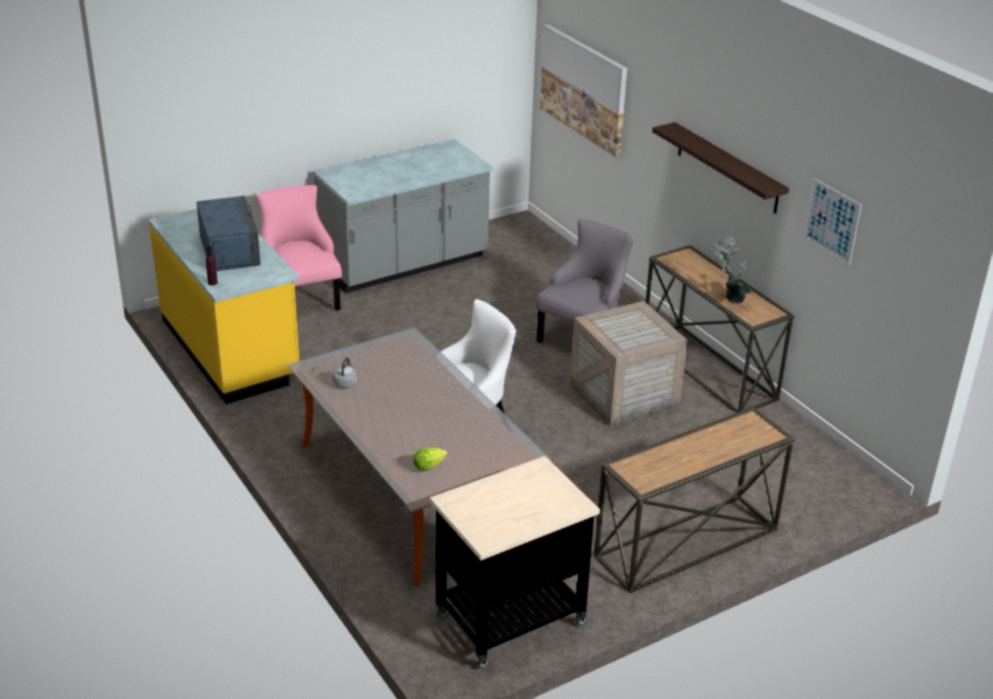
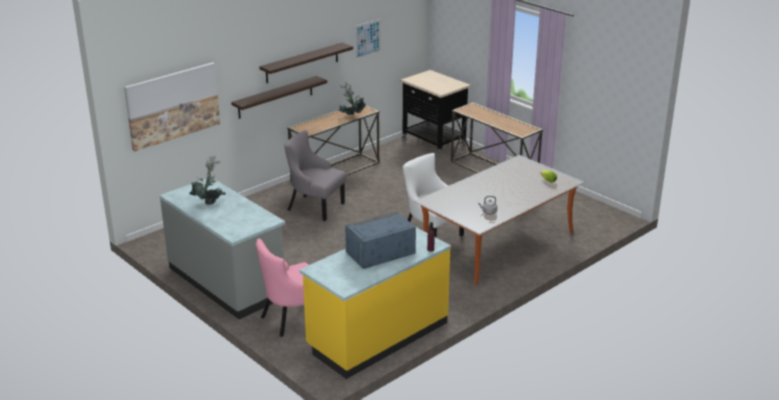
camera: 100 degrees left, 5 degrees down
(422, 163) = (209, 201): none -> potted plant
(510, 621) = (578, 207): black cart -> black cart (434, 143)
(622, 395) = (374, 192): crate -> none
(686, 187) = (275, 97): none -> shelf

